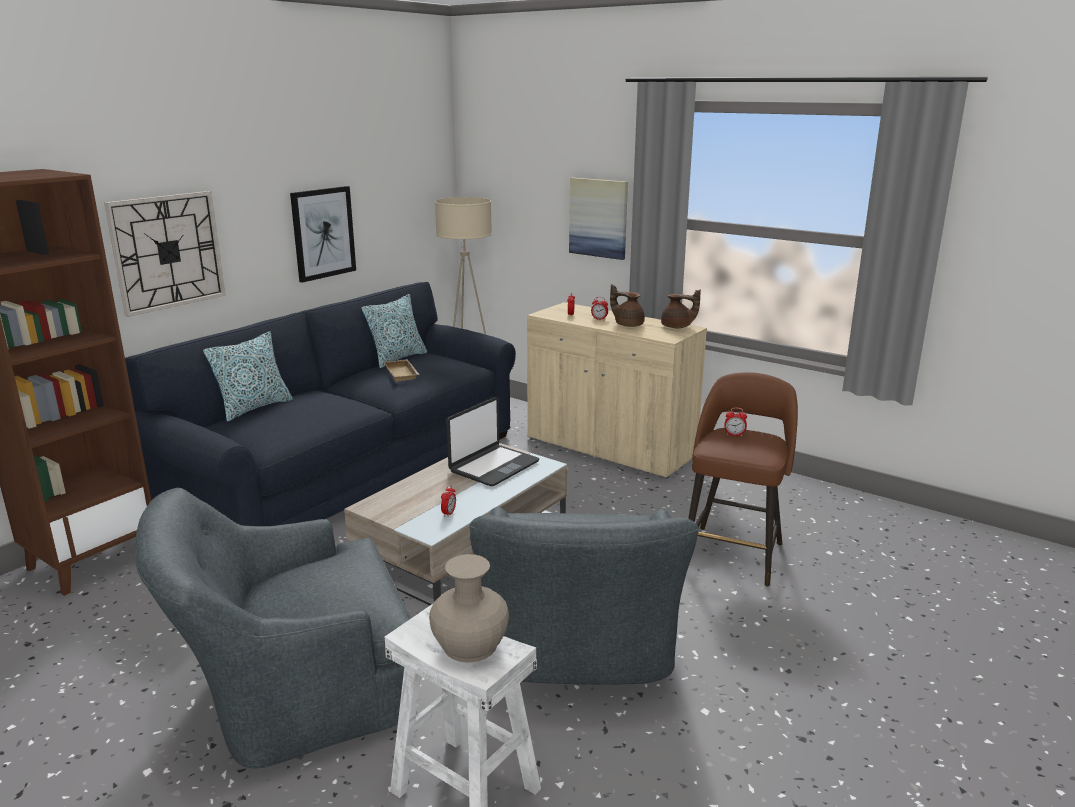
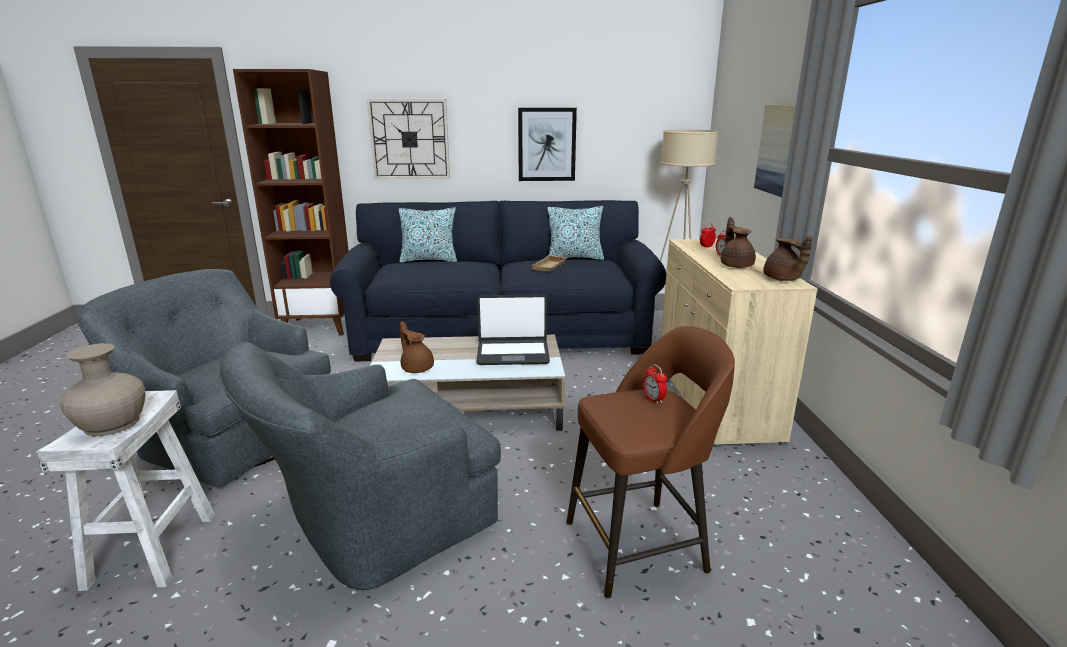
camera: 50 degrees right, 0 degrees up
(449, 513) = (417, 368): alarm clock -> brown teapot

